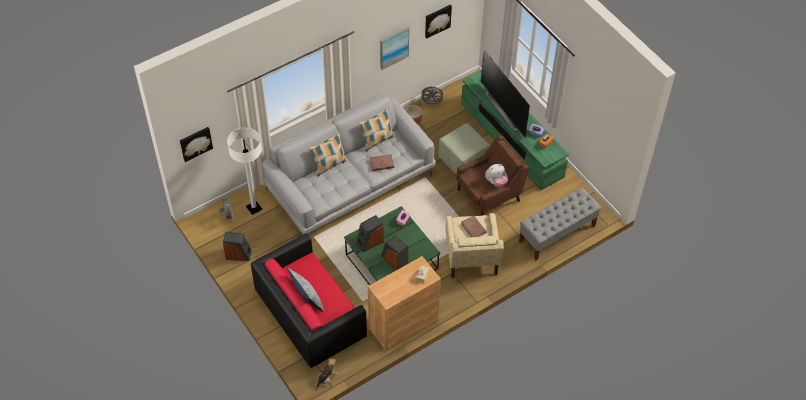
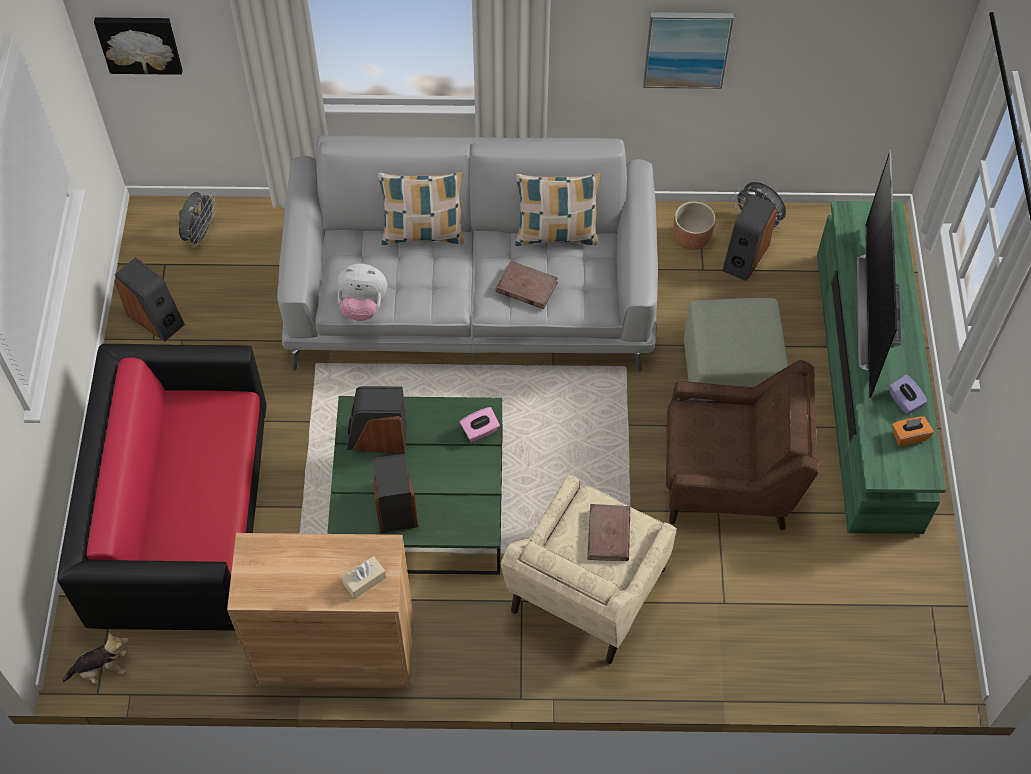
camera: 35 degrees right, 5 degrees up
(254, 208) = (257, 245): white floor lamp -> none
(307, 299) = (161, 482): pillow -> none
(436, 117) = (744, 257): none -> speaker
(437, 20) = (819, 35): picture -> none
(496, 182) = (737, 460): plush toy -> plush toy (363, 306)
(557, 233) = (811, 651): grey bench -> none

